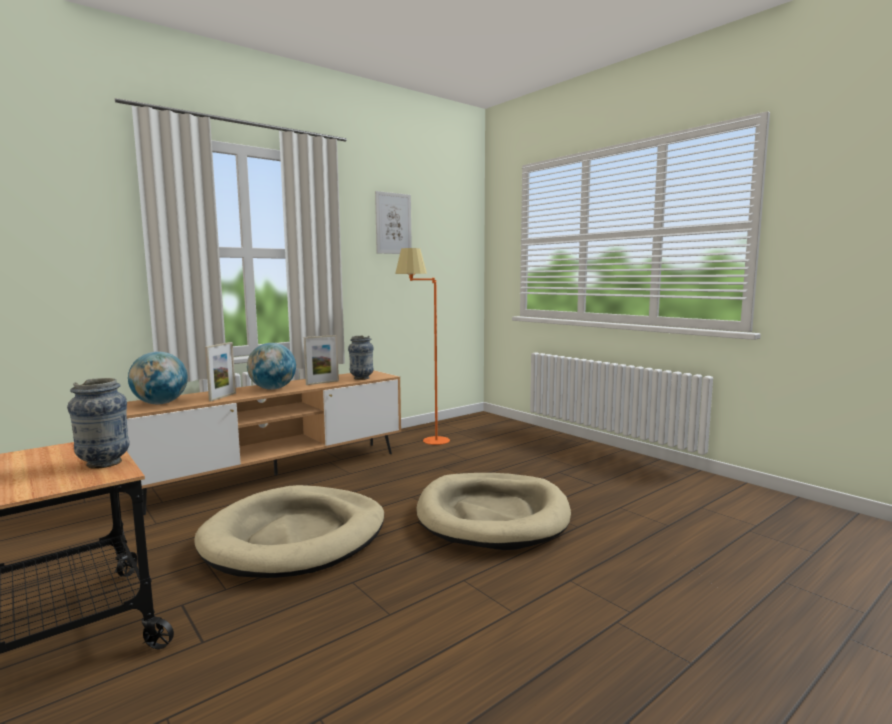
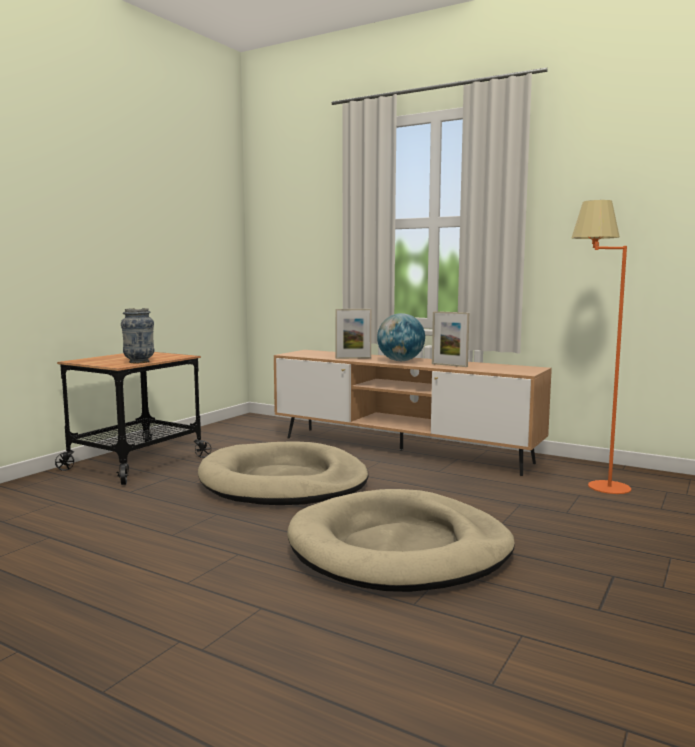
camera: 70 degrees right, 0 degrees up
(160, 403) = (315, 354): globe -> none
(361, 378) = (495, 369): vase -> none
(393, 223) = (632, 166): picture -> none

